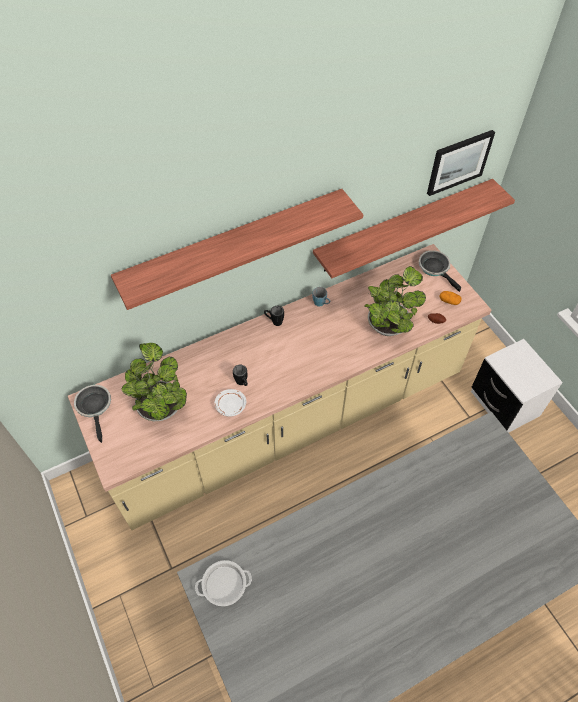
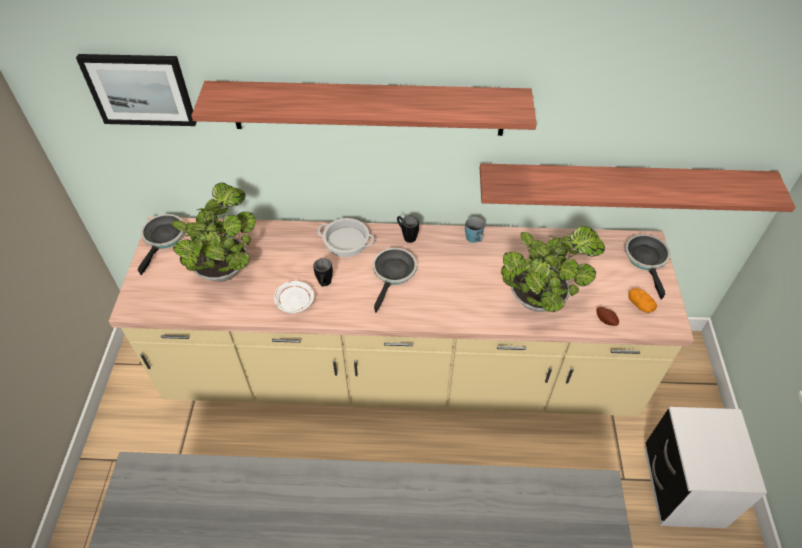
camera: 30 degrees right, 5 degrees down
(224, 584) = (154, 495): cooking pot -> cooking pot (346, 241)
(284, 353) = (393, 274): none -> frying pan
(458, 162) = (724, 121): picture -> picture (140, 89)

